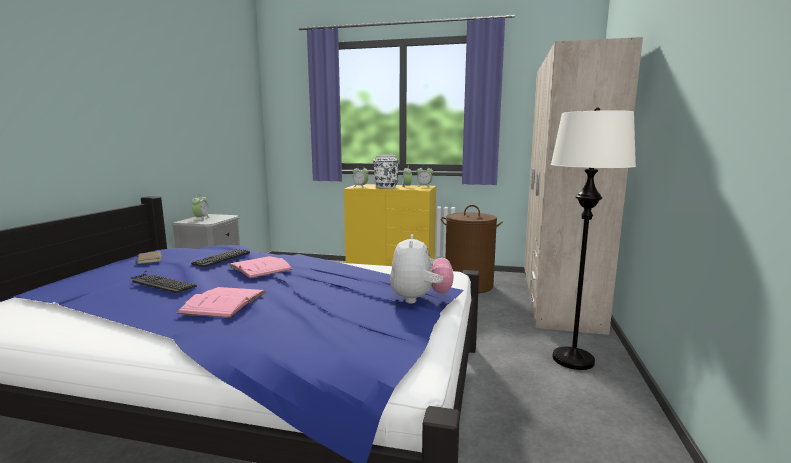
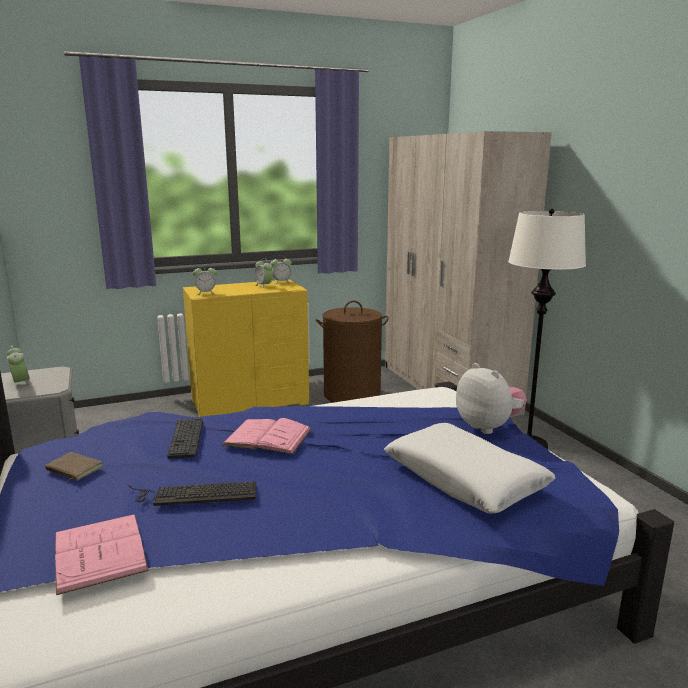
camera: 35 degrees left, 5 degrees up
(224, 302) = (335, 490): pink book -> pink book (99, 552)
(317, 323) = (464, 479): none -> white pillow
(386, 187) = (241, 290): white vase -> none

